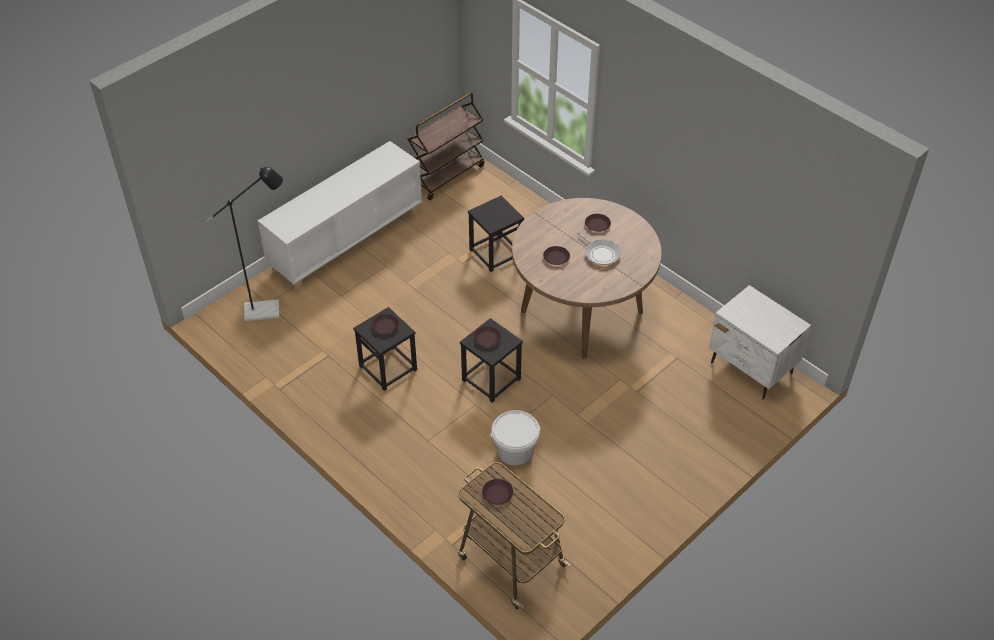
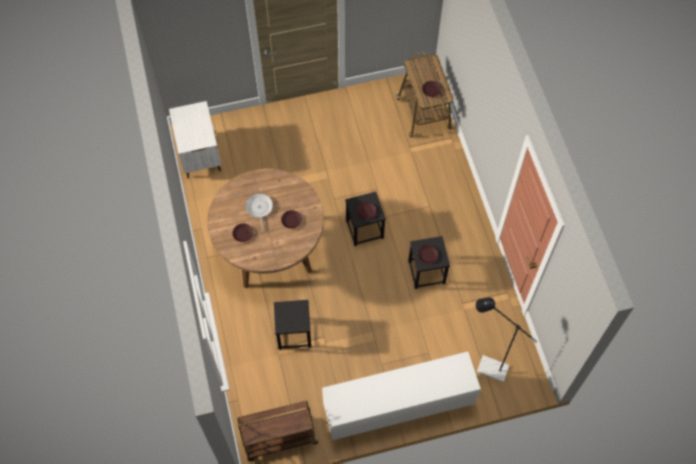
camera: 150 degrees left, 15 degrees up
(515, 450) = (381, 174): white bucket -> none

